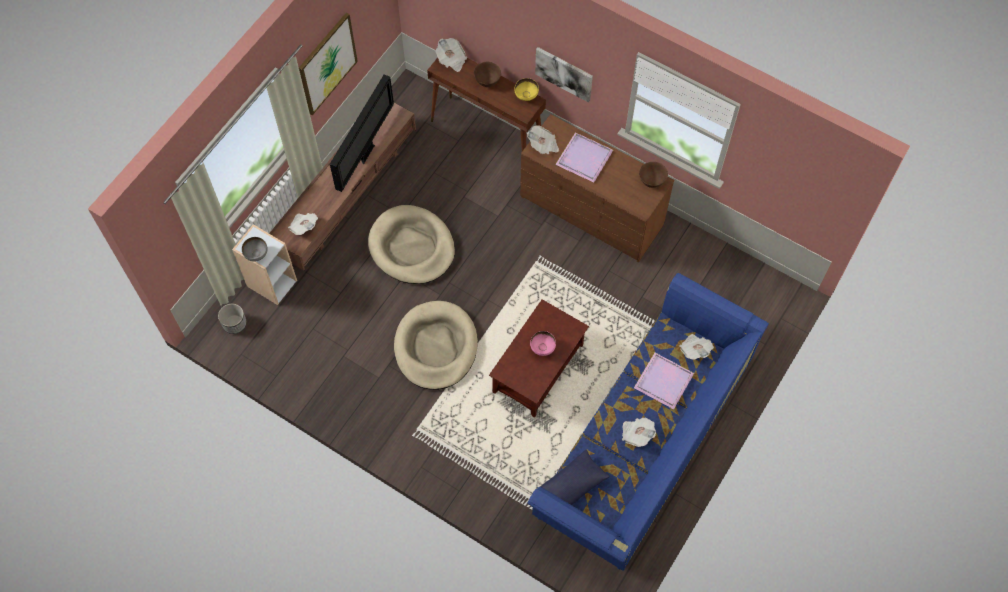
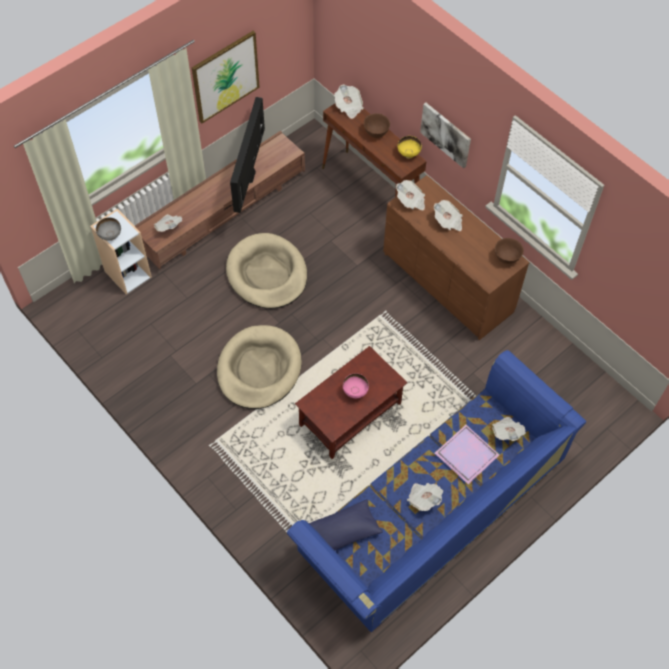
camera: 15 degrees right, 5 degrees down
(235, 324) = (81, 301): planter -> none
(366, 152) = (249, 176): television -> television turned 150 degrees clockwise
(585, 158) = (448, 221): purple tray -> newspaper

